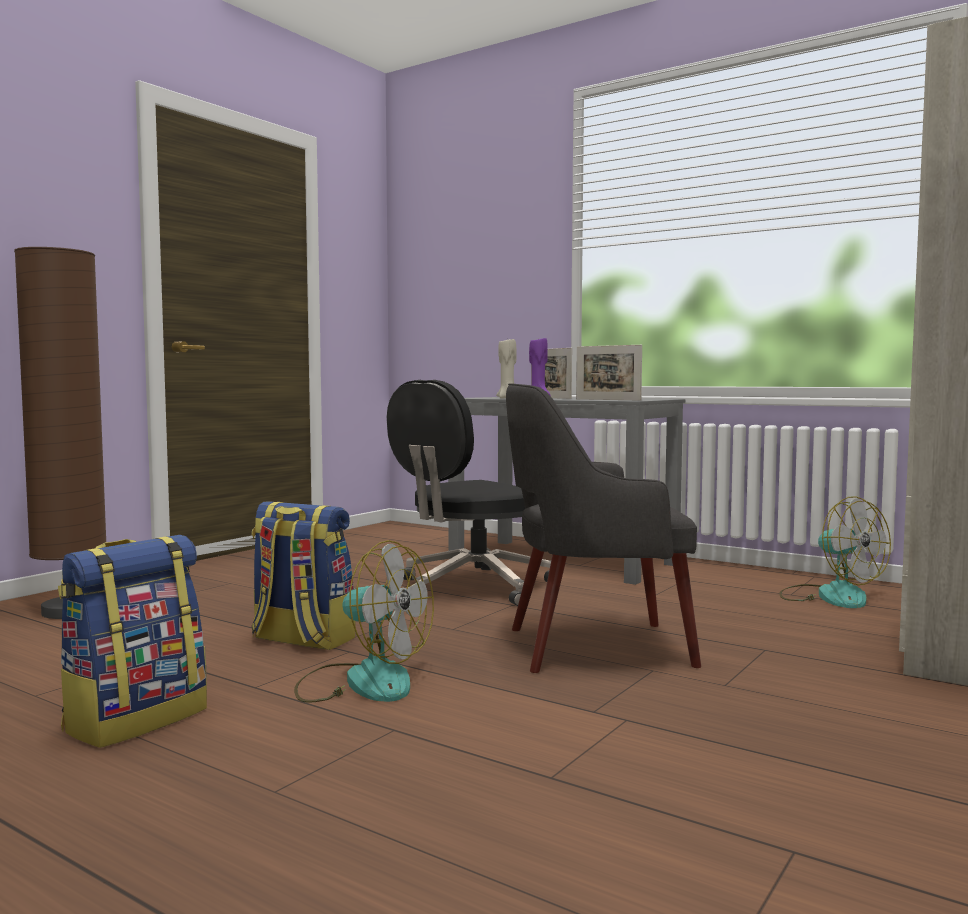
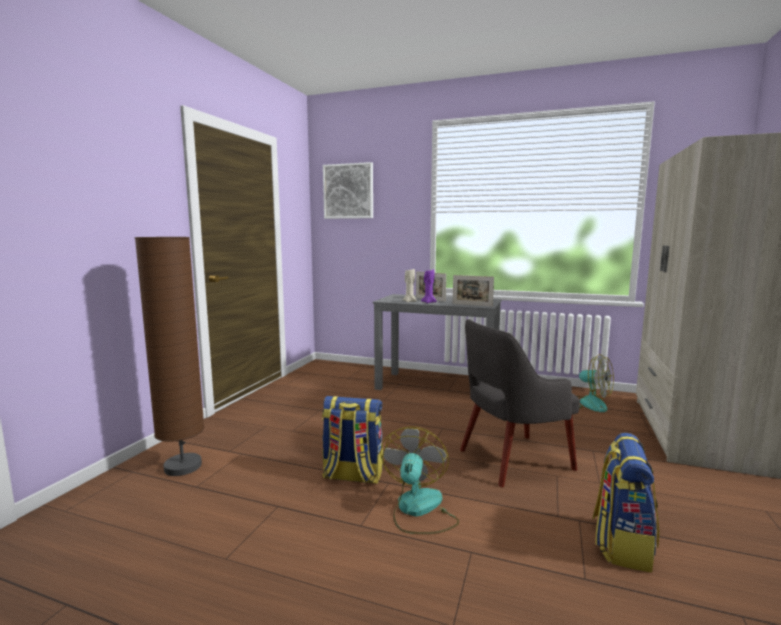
camera: 15 degrees left, 5 degrees up
(136, 719) = (313, 571): backpack -> backpack (621, 543)
(362, 681) = (418, 510): fan -> fan turned 90 degrees counterclockwise
(443, 225) = (348, 191): none -> picture
(473, 587) = (410, 415): black office chair -> none

